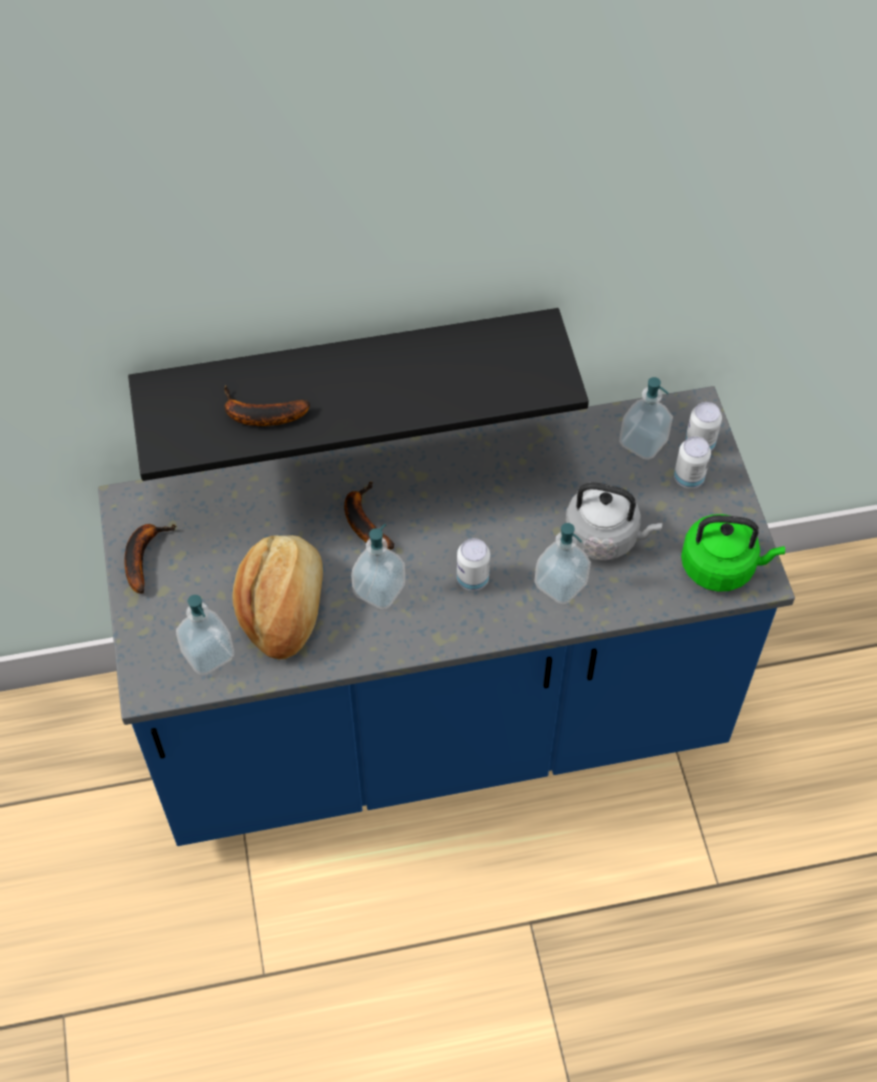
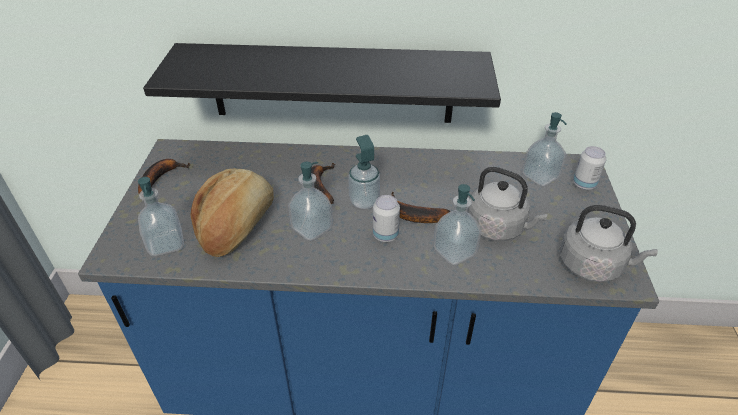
camera: 15 degrees right, 15 degrees down
(259, 415) = (247, 71): banana -> banana (412, 215)
(430, 534) = (364, 201): none -> soap dispenser
(688, 478) = (572, 203): can -> none
(721, 567) = (593, 265): green kettle -> grey kettle

